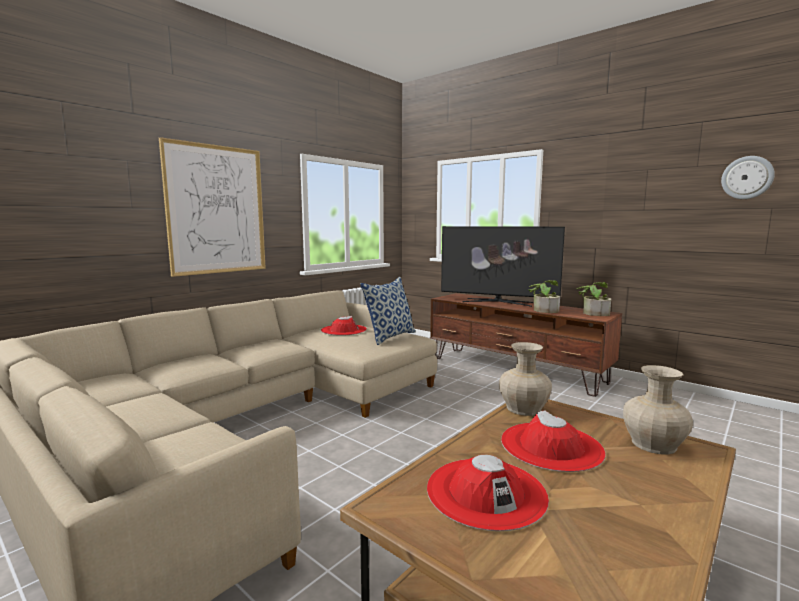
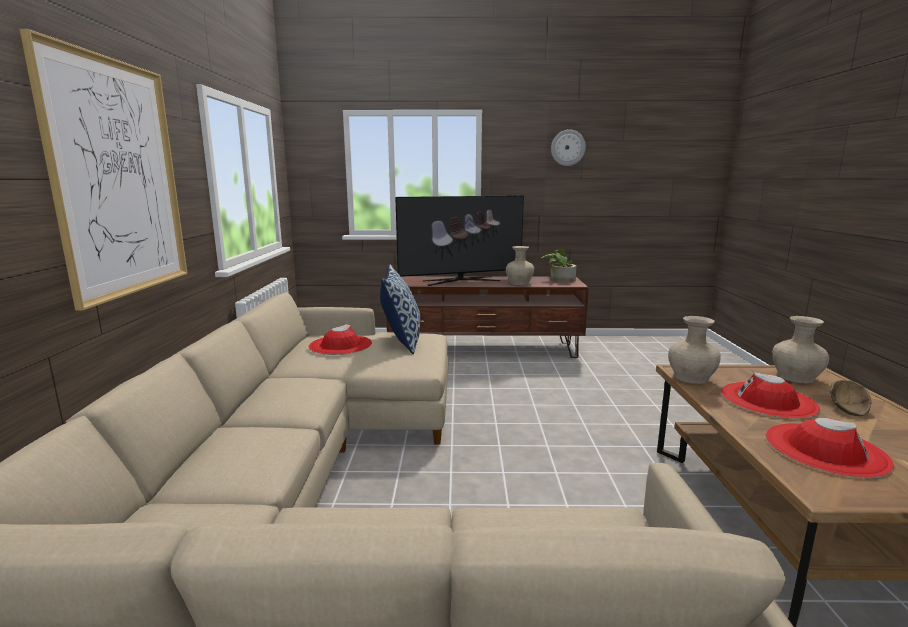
camera: 40 degrees left, 5 degrees up
(543, 310) = (519, 283): potted plant -> beige vase
(626, 484) = (847, 409): none -> brown bowl
(747, 177) = (658, 153): wall clock -> wall clock (568, 147)

